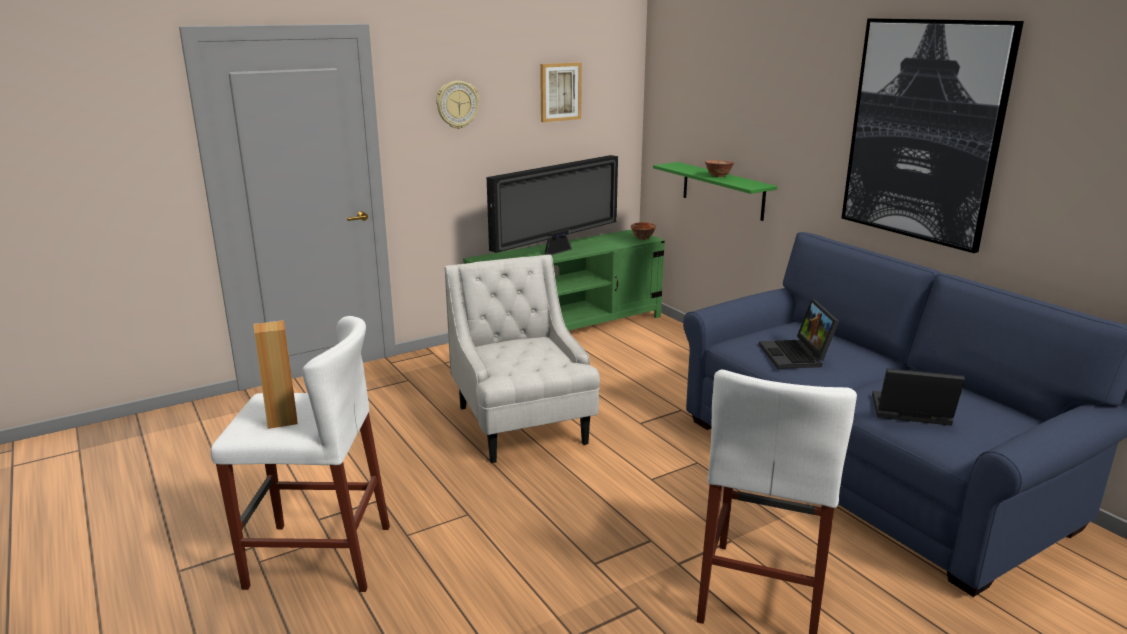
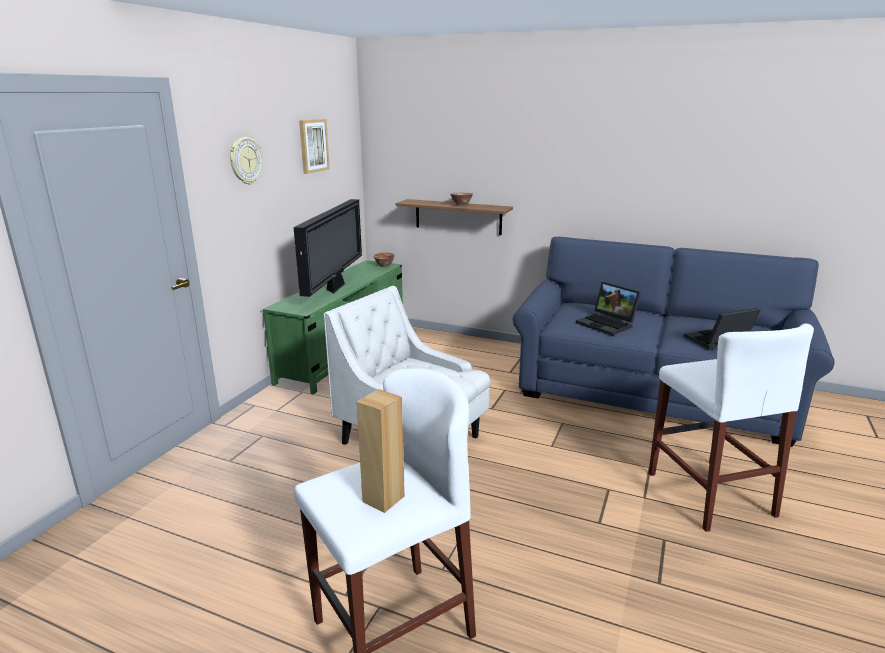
camera: 35 degrees left, 0 degrees up
(722, 190) = (458, 216): green shelf -> brown shelf
(923, 131) = (640, 153): picture -> none

